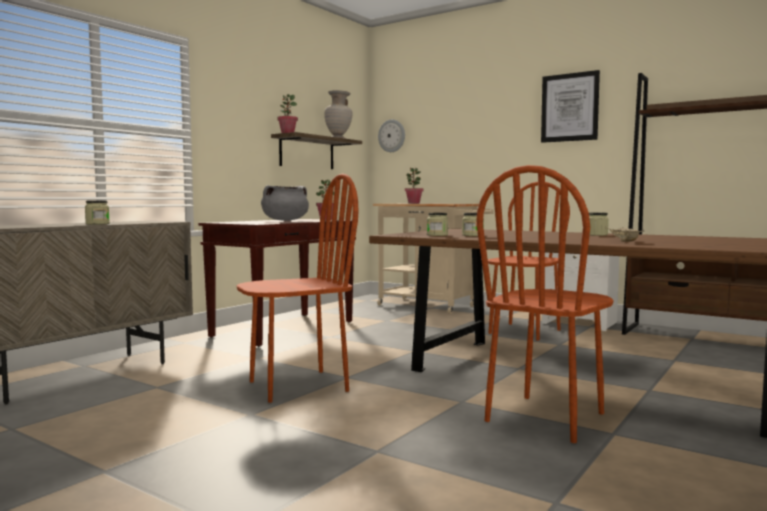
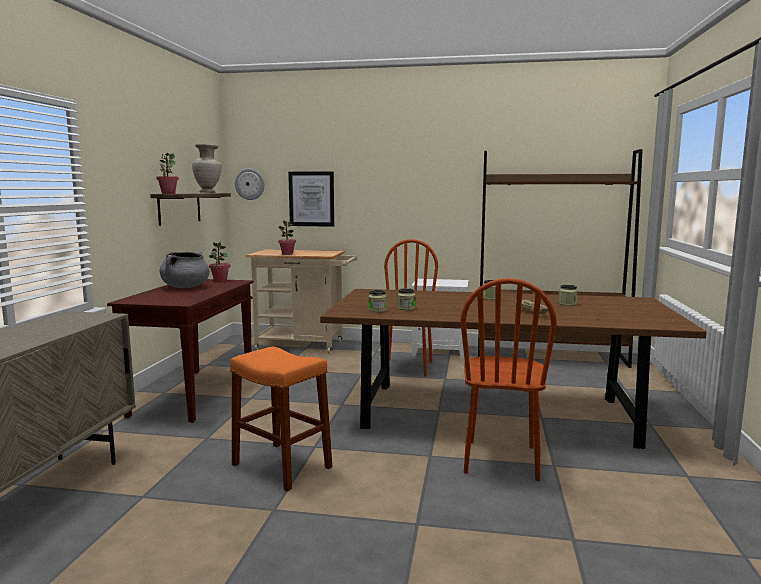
camera: 25 degrees left, 5 degrees up
(97, 224) = (45, 335): jar -> jar (567, 304)
(298, 386) = (281, 466): brown chair -> orange stool
(569, 107) = (422, 170): picture -> picture (311, 199)

